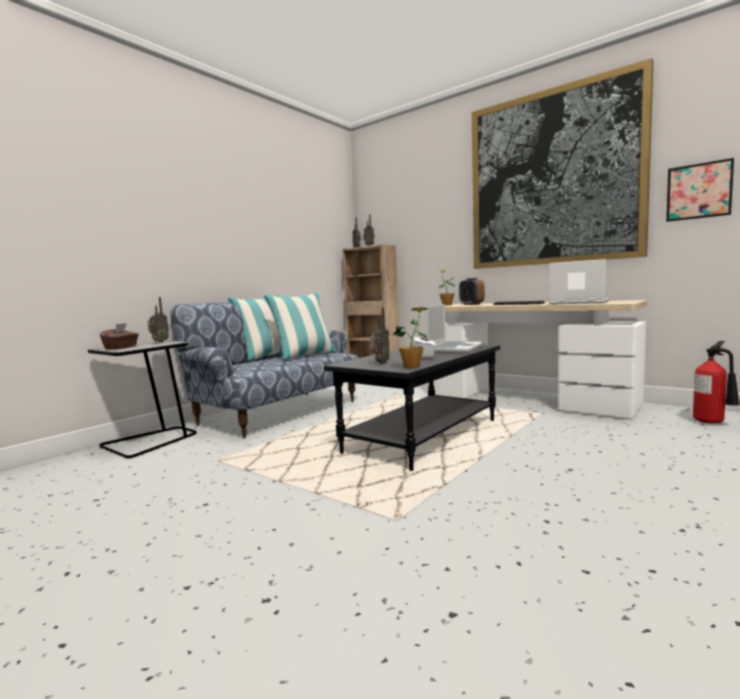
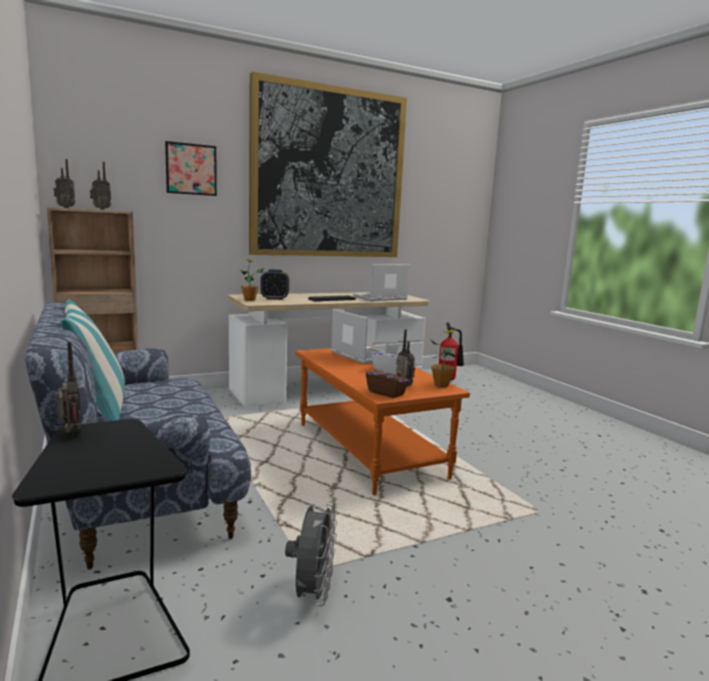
camera: 65 degrees left, 5 degrees up
(121, 348) = (106, 466): brown tissue box -> brown tissue box (386, 393)
(195, 467) = (312, 593): none -> grey fan
(304, 356) = (160, 396): pillow -> none
(422, 436) = (366, 450): black coffee table -> orange coffee table
(698, 191) = (423, 211): picture -> picture (191, 169)

